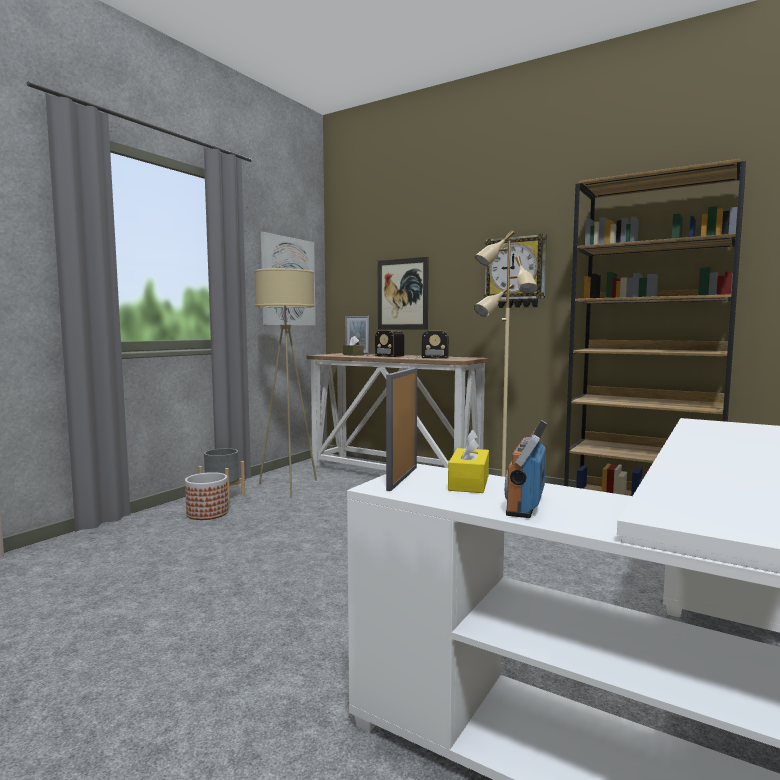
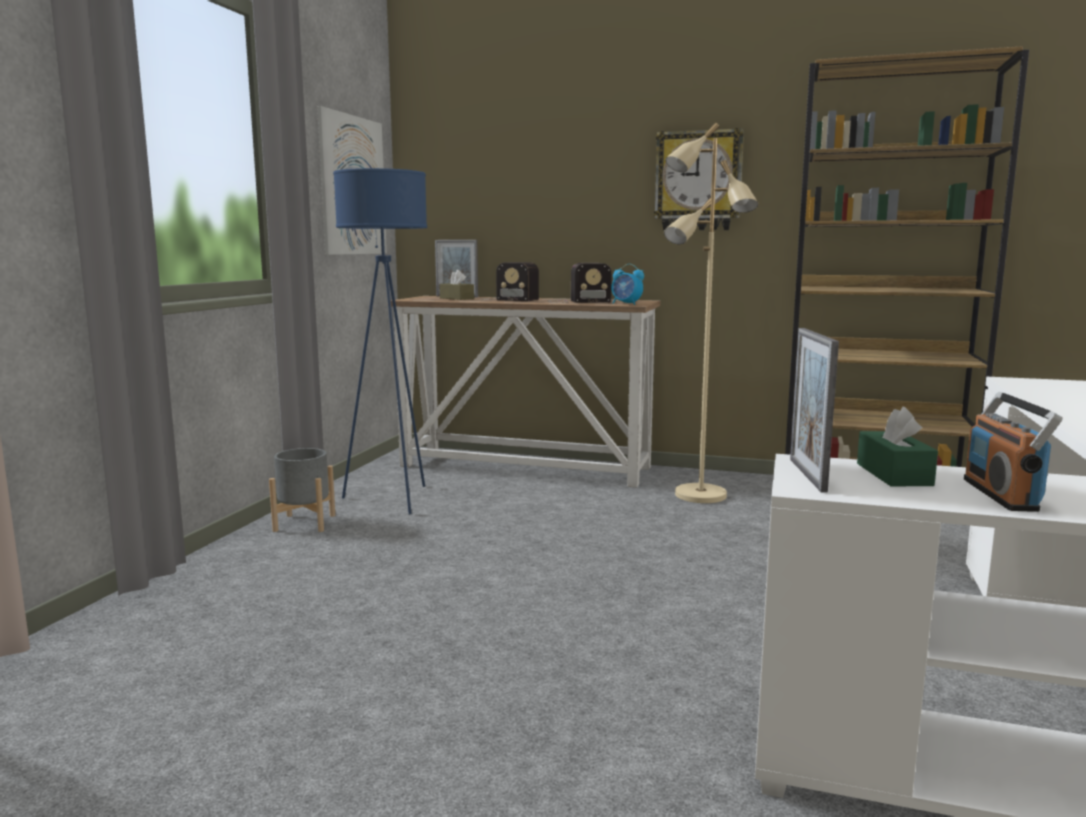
camera: 15 degrees left, 5 degrees up
(208, 513) = (304, 548): planter -> none
(289, 487) = (392, 499): beige floor lamp -> blue floor lamp
(402, 294) = (525, 208): picture -> none
(454, 359) = (626, 304): none -> alarm clock
(469, 483) = (893, 474): yellow tissue box -> green tissue box

